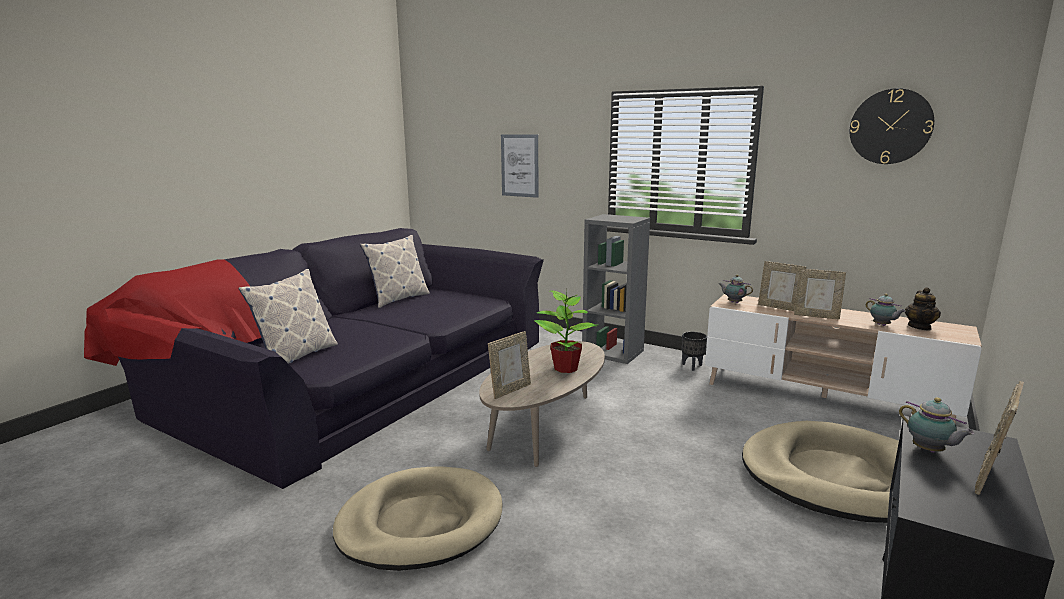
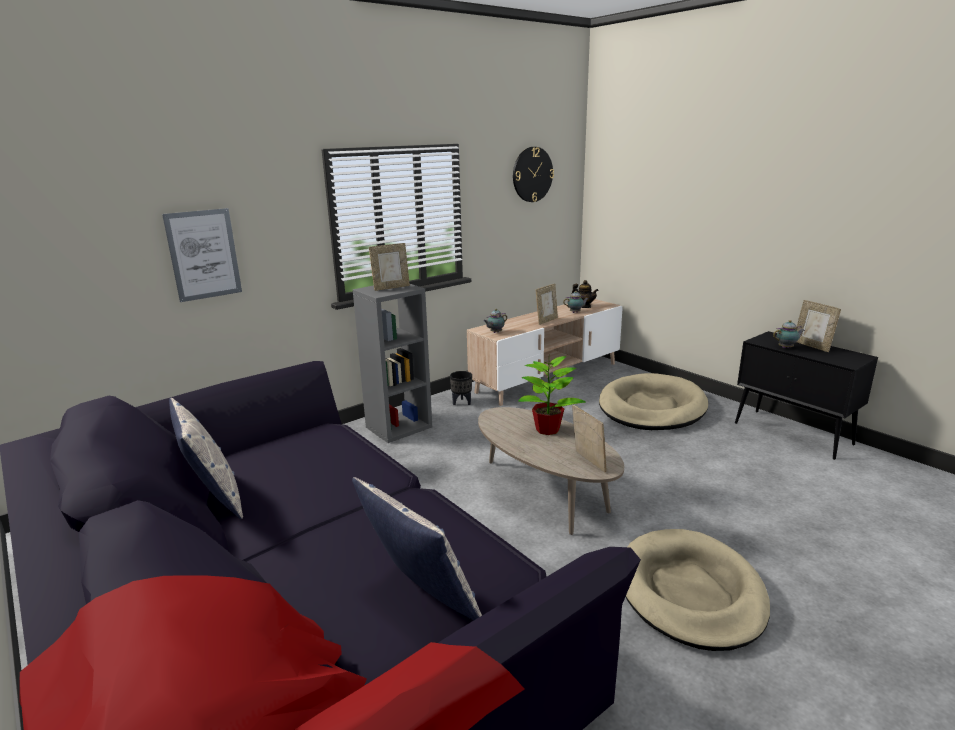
camera: 70 degrees left, 5 degrees up
(779, 307) = (519, 324): picture frame -> picture frame (391, 287)

